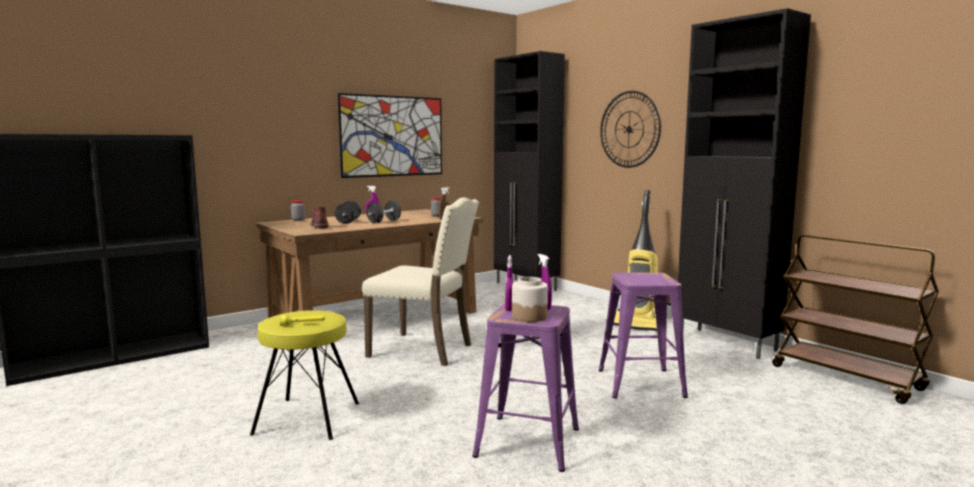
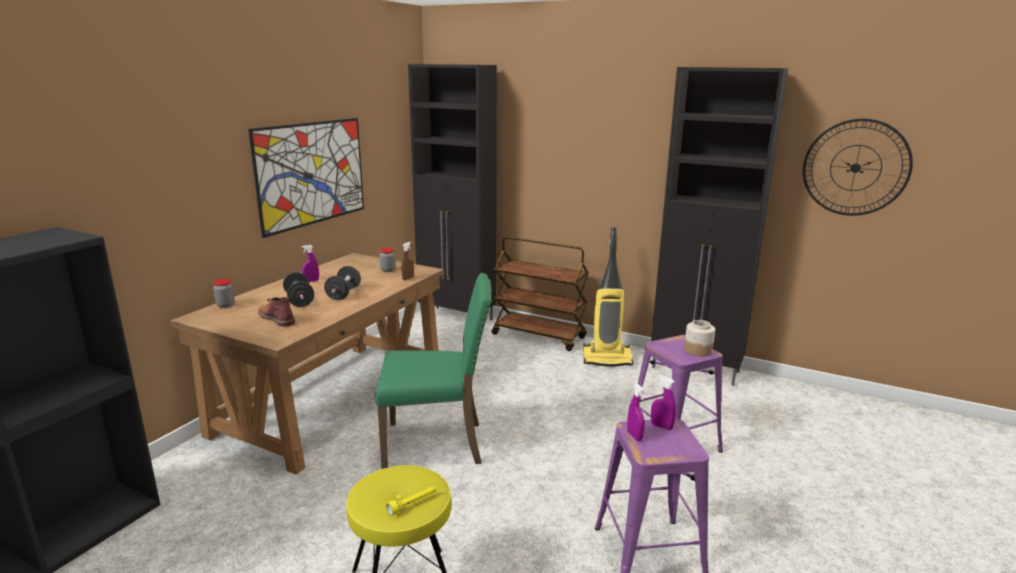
camera: 25 degrees left, 10 degrees up
(423, 350) = (436, 444): beige chair -> green chair
(529, 316) = (668, 447): jar -> jar (697, 350)
(629, 129) = (580, 157): wall clock -> wall clock (855, 168)
(847, 378) = (809, 395): brown cart -> brown cart (539, 336)

